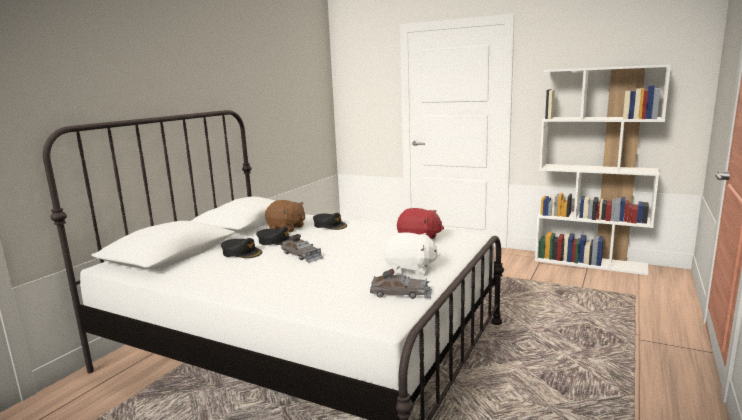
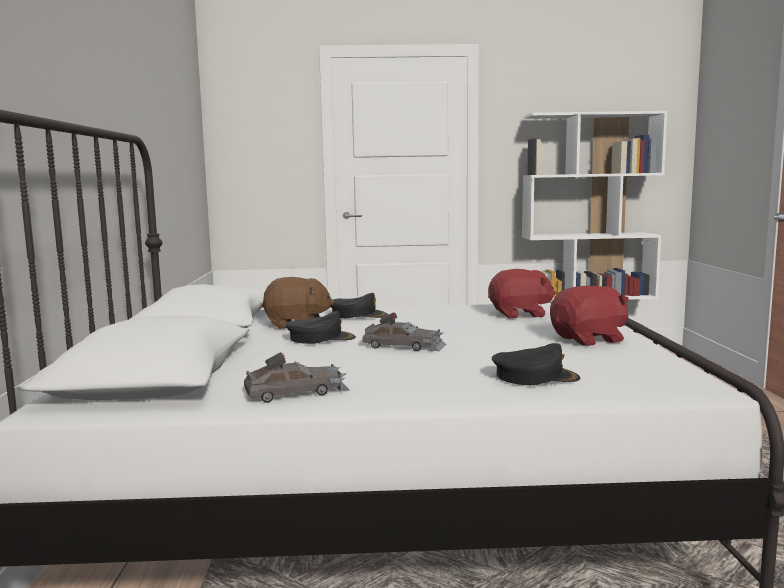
camera: 30 degrees left, 5 degrees down
(242, 253) = (298, 356): black cap -> black cap (535, 376)
(401, 293) = (643, 360): grey toy car -> grey toy car (297, 392)
(410, 269) = (589, 339): white plush toy -> red plush toy

